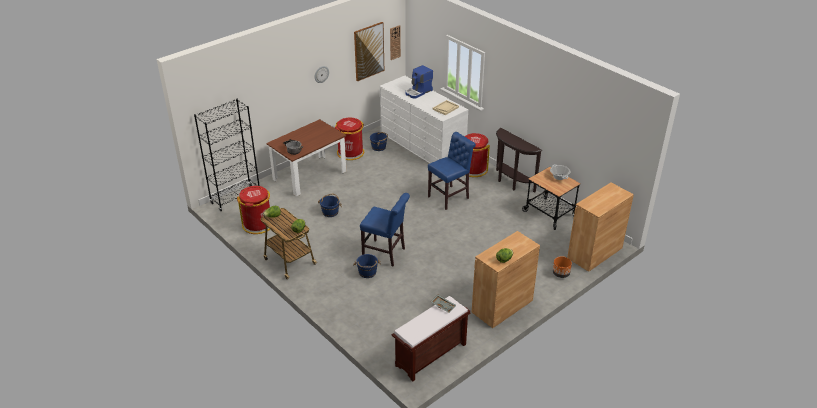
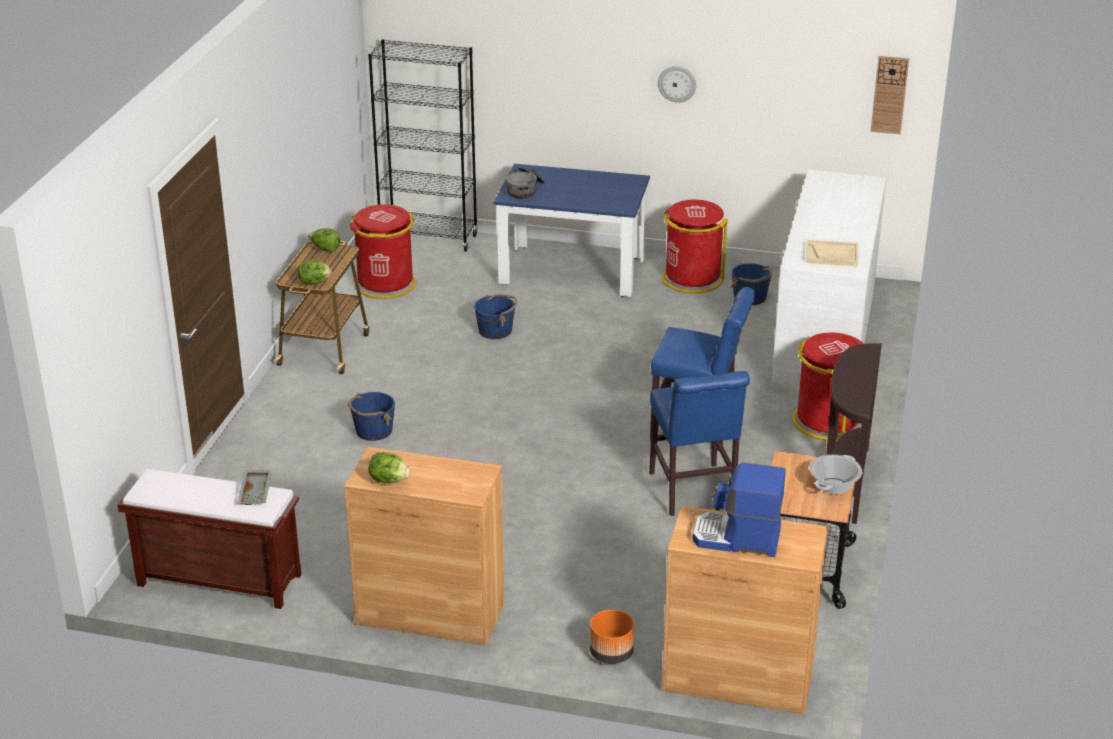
camera: 55 degrees right, 5 degrees down
(309, 175) = (572, 271): brown dining table -> blue dining table
(369, 51) = (810, 85): picture -> none
(386, 254) = (444, 428): blue chair -> blue chair (693, 493)
(418, 92) = (846, 210): coffee machine -> coffee machine (737, 538)

